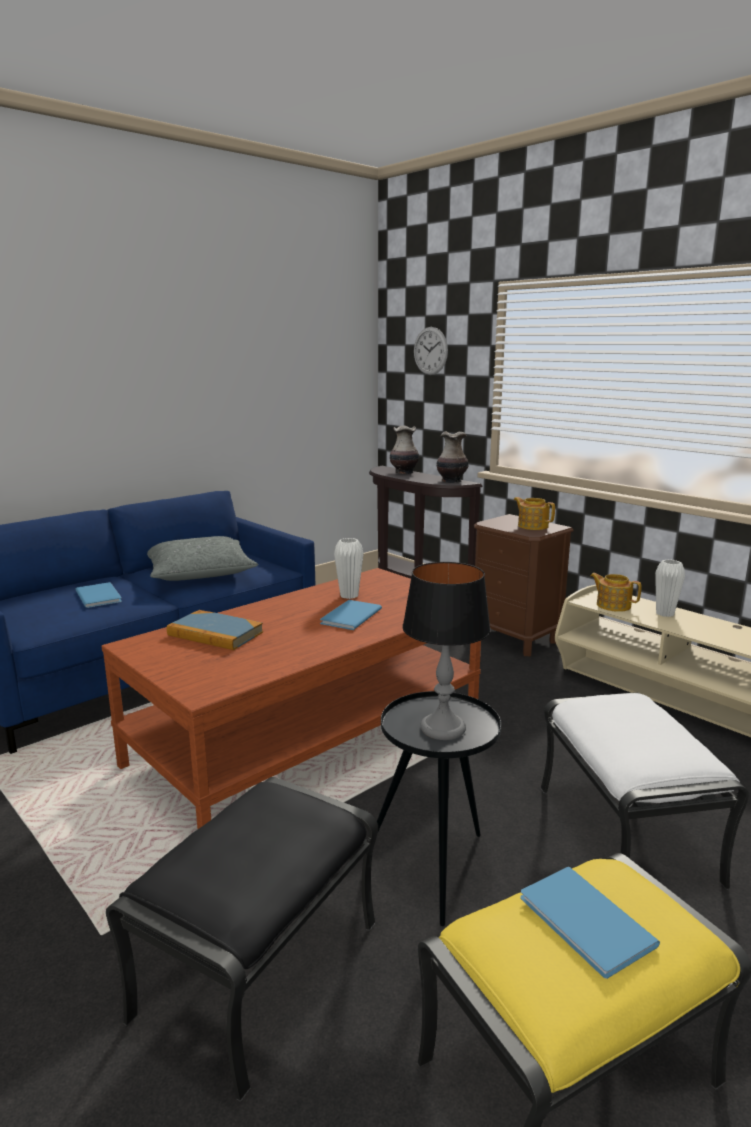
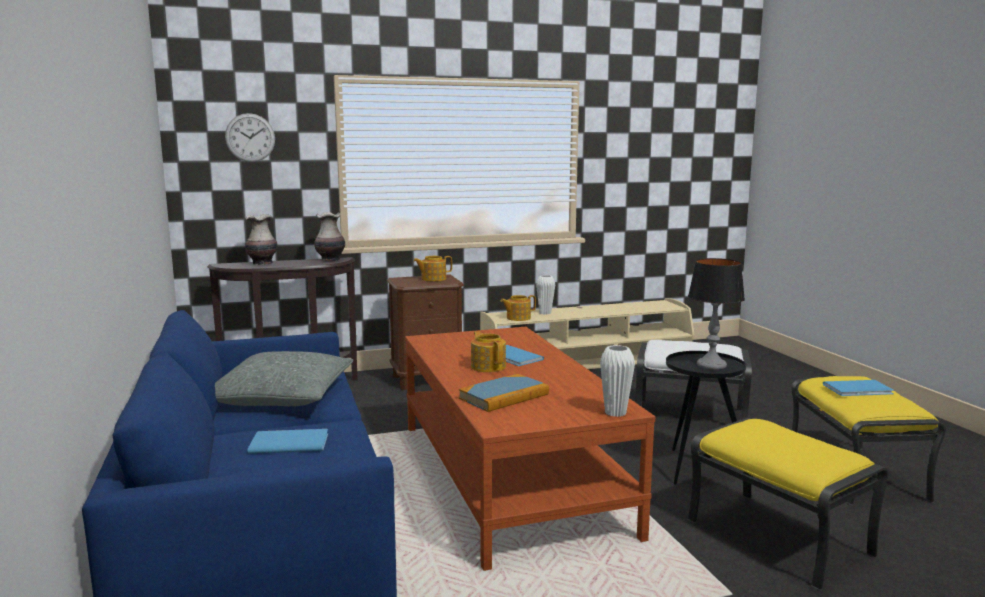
camera: 65 degrees left, 5 degrees down
(258, 967) = (775, 537): black ottoman -> yellow ottoman
(306, 612) = (488, 366): none -> teapot
(349, 595) = (465, 351): white vase -> white vase (615, 413)

